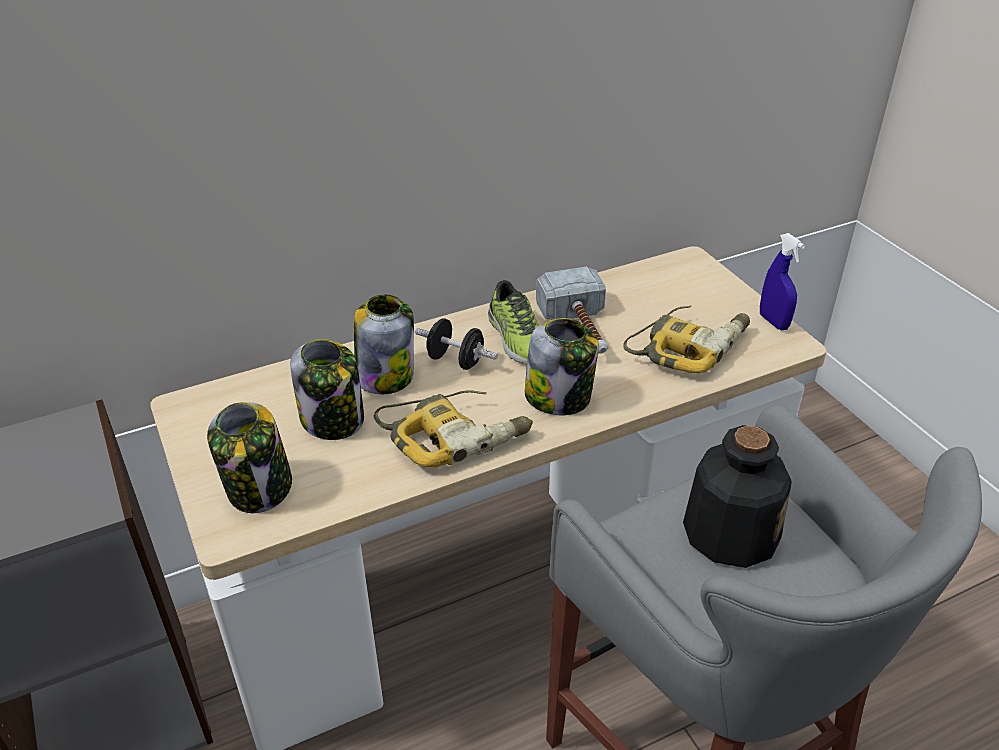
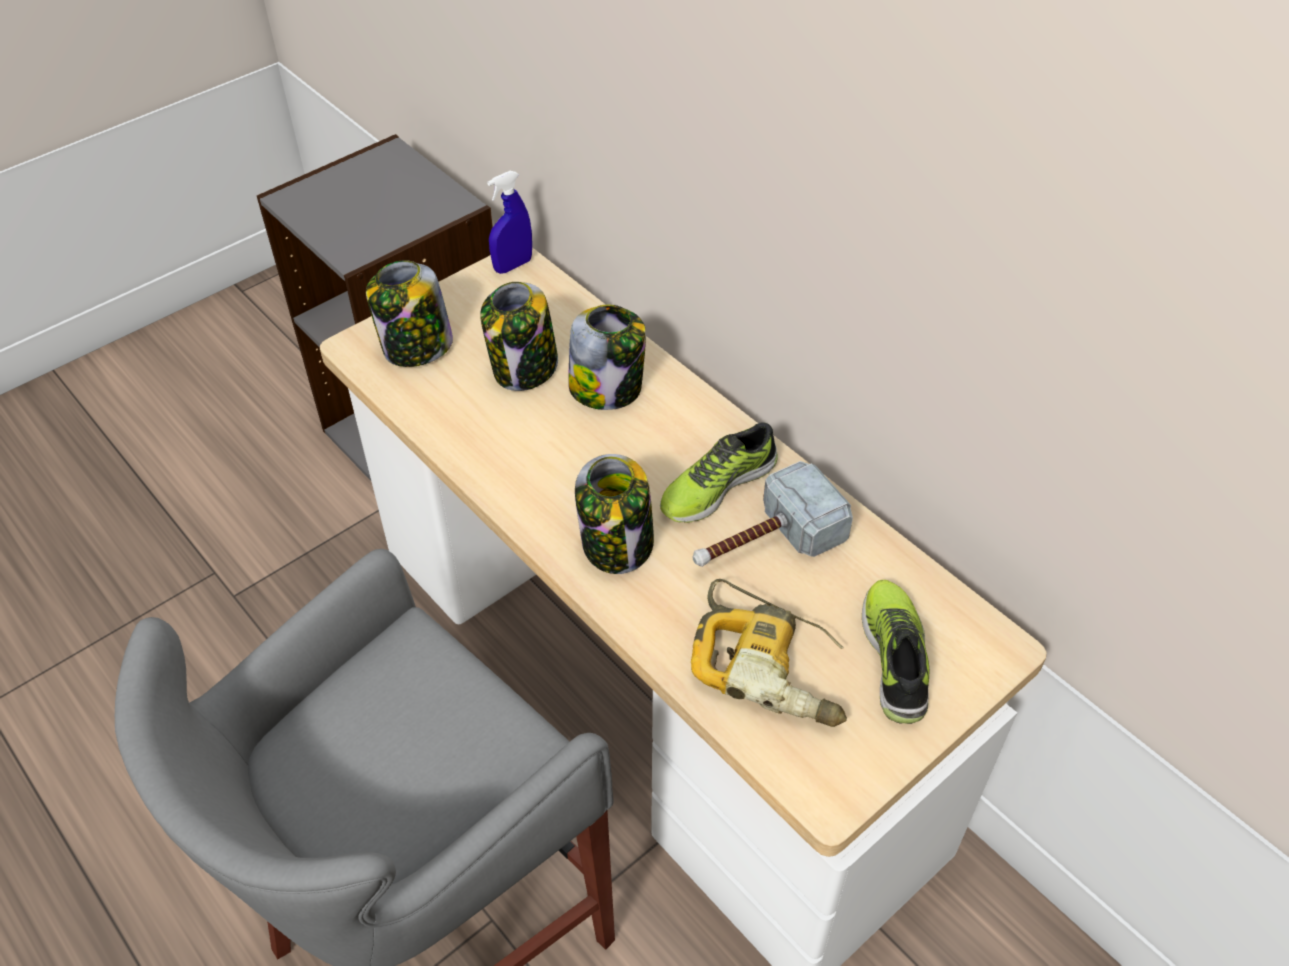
camera: 75 degrees right, 10 degrees up
(455, 360) = (655, 438): black dumbbell -> none
(455, 435) = (526, 466): power drill -> none
(691, 297) = (896, 657): none -> shoe
(729, 532) = (422, 739): bottle -> none
(773, 322) = (876, 769): blue spray bottle -> blue spray bottle (513, 265)

